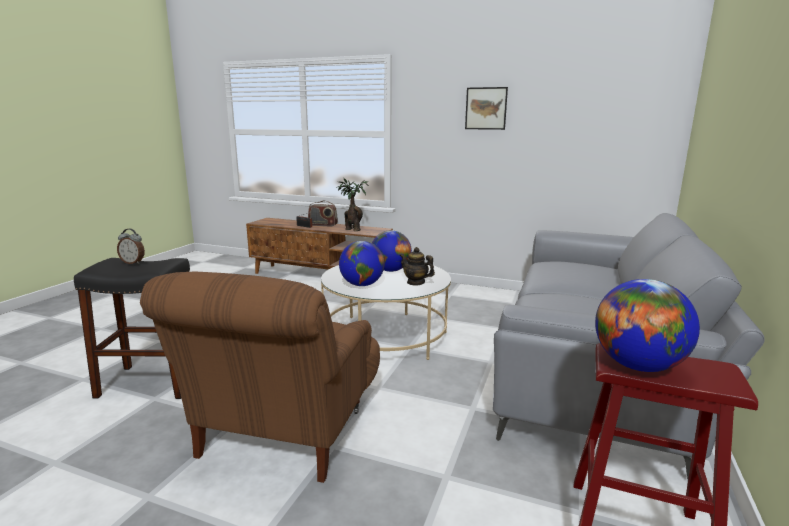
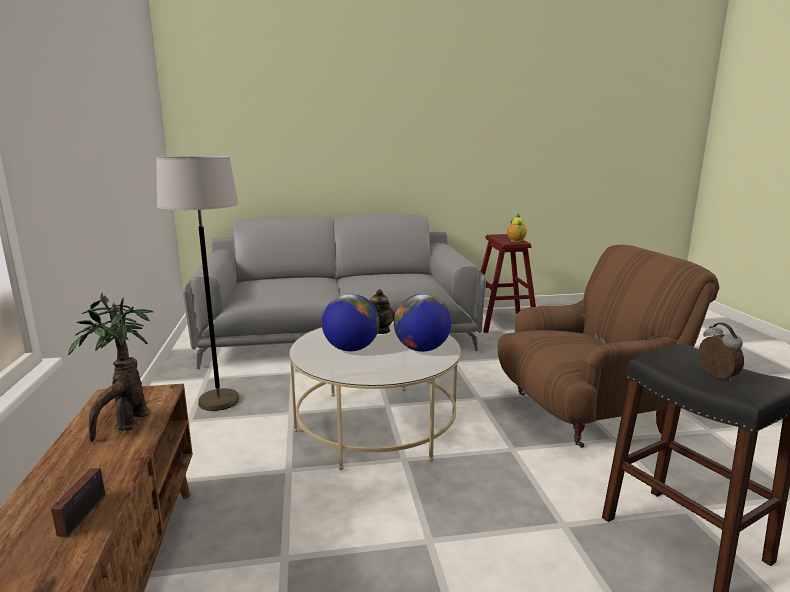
camera: 120 degrees left, 0 degrees up
(322, 225) = (56, 488): radio -> none
(470, 302) = (219, 401): none -> grey floor lamp
(486, 108) = (88, 118): picture -> none
(638, 366) = (515, 240): globe -> teapot

